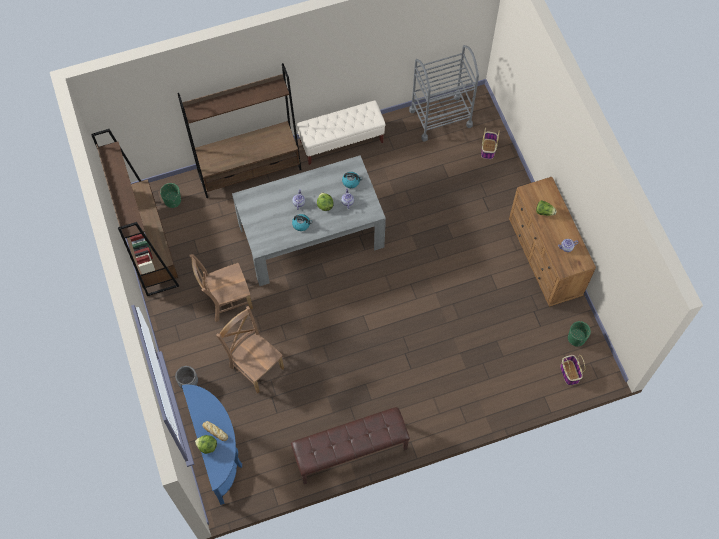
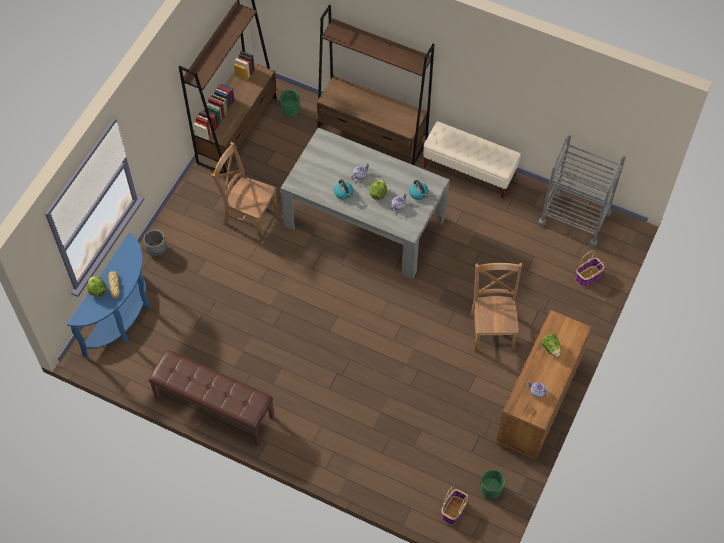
camera: 45 degrees right, 5 degrees down
(255, 365) = (216, 280): brown chair -> brown chair (492, 328)

